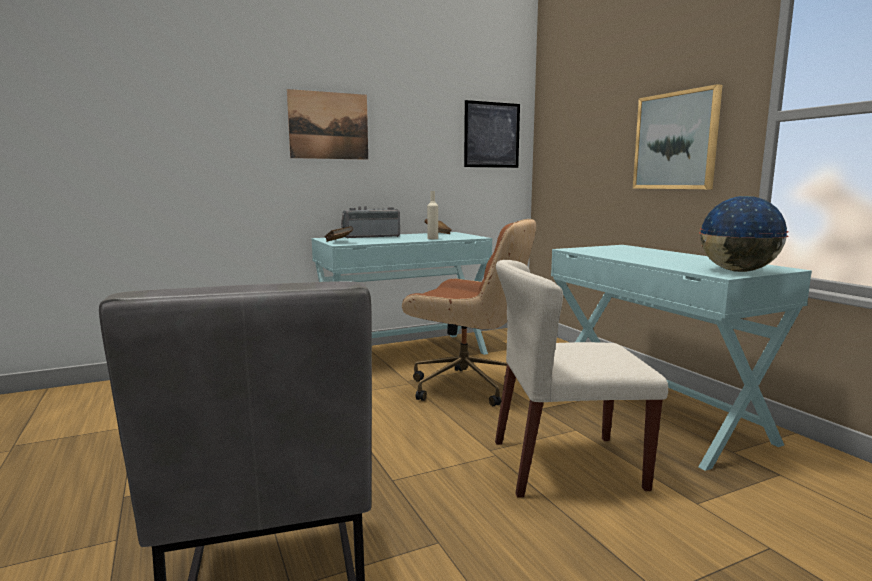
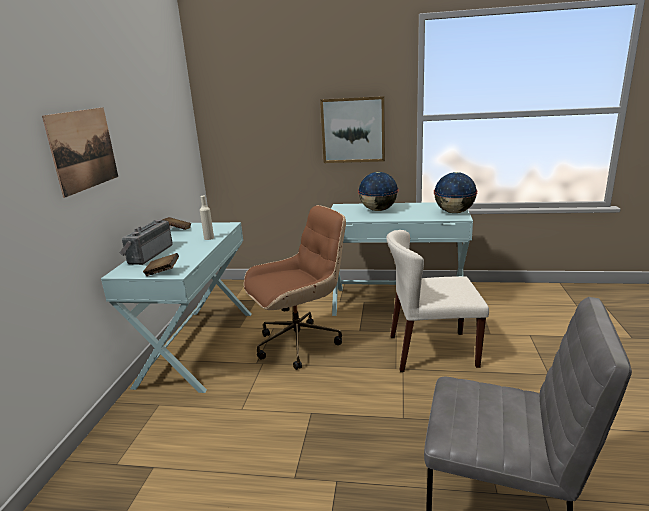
camera: 55 degrees left, 10 degrees up
(492, 135) = (178, 127): picture -> none
(565, 465) = (431, 351): beige chair -> beige chair turned 60 degrees clockwise
(645, 254) = (378, 210): none -> globe

